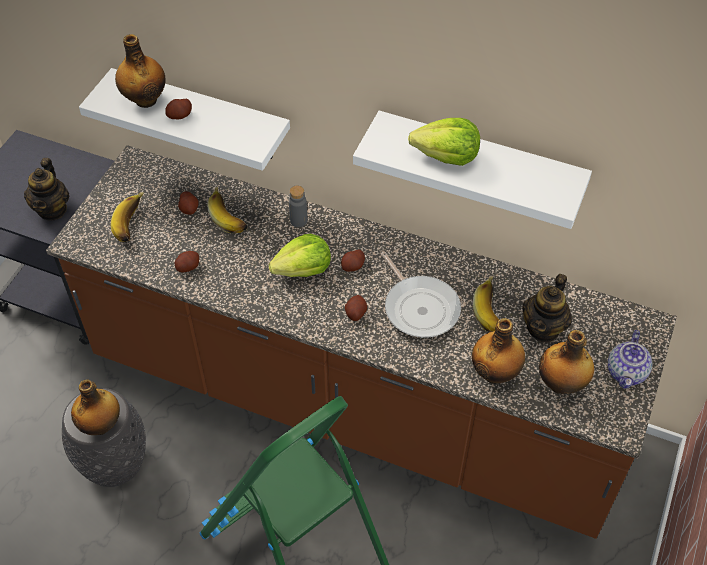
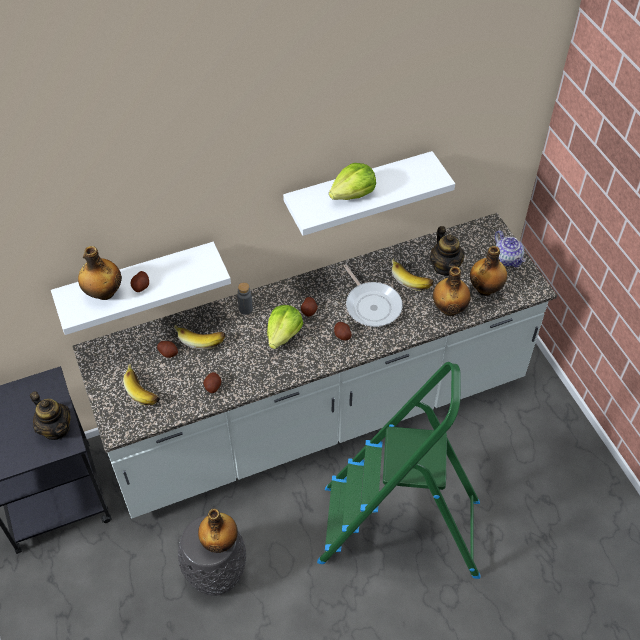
camera: 45 degrees left, 0 degrees up
(353, 402) = (319, 414): brown counter -> white counter
(419, 307) = (372, 305): frying pan -> frying pan turned 45 degrees clockwise

